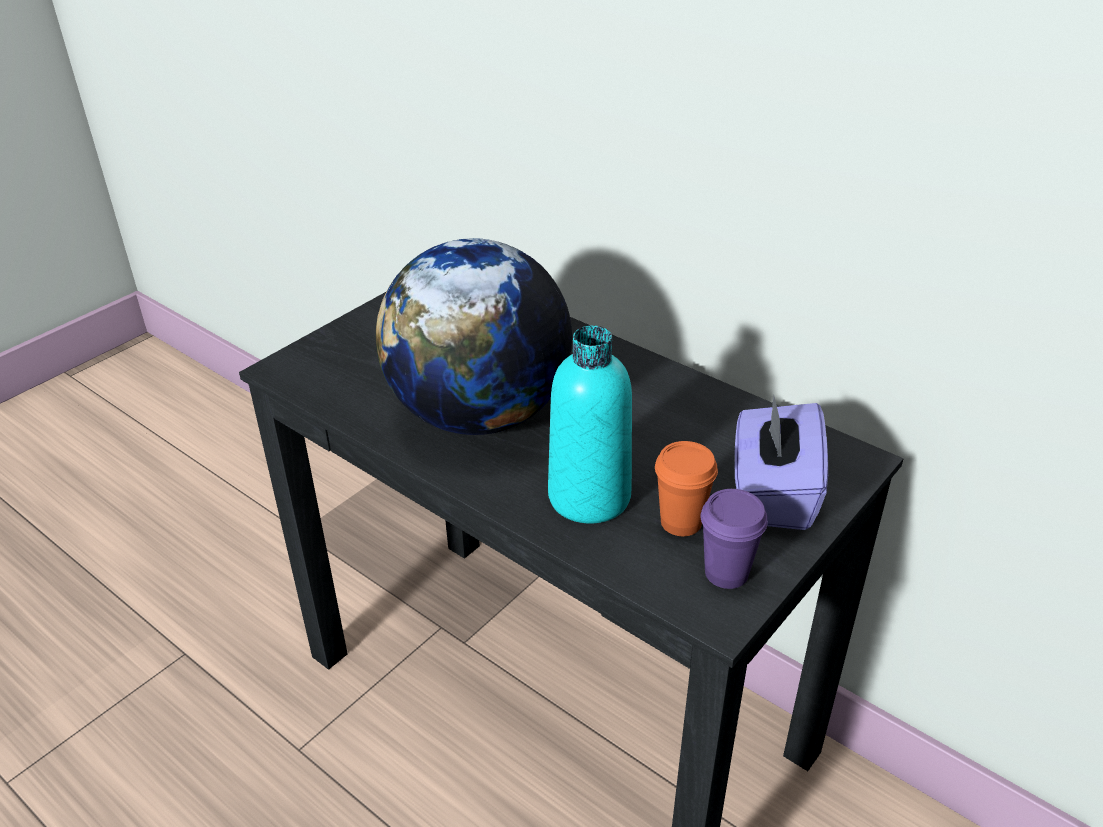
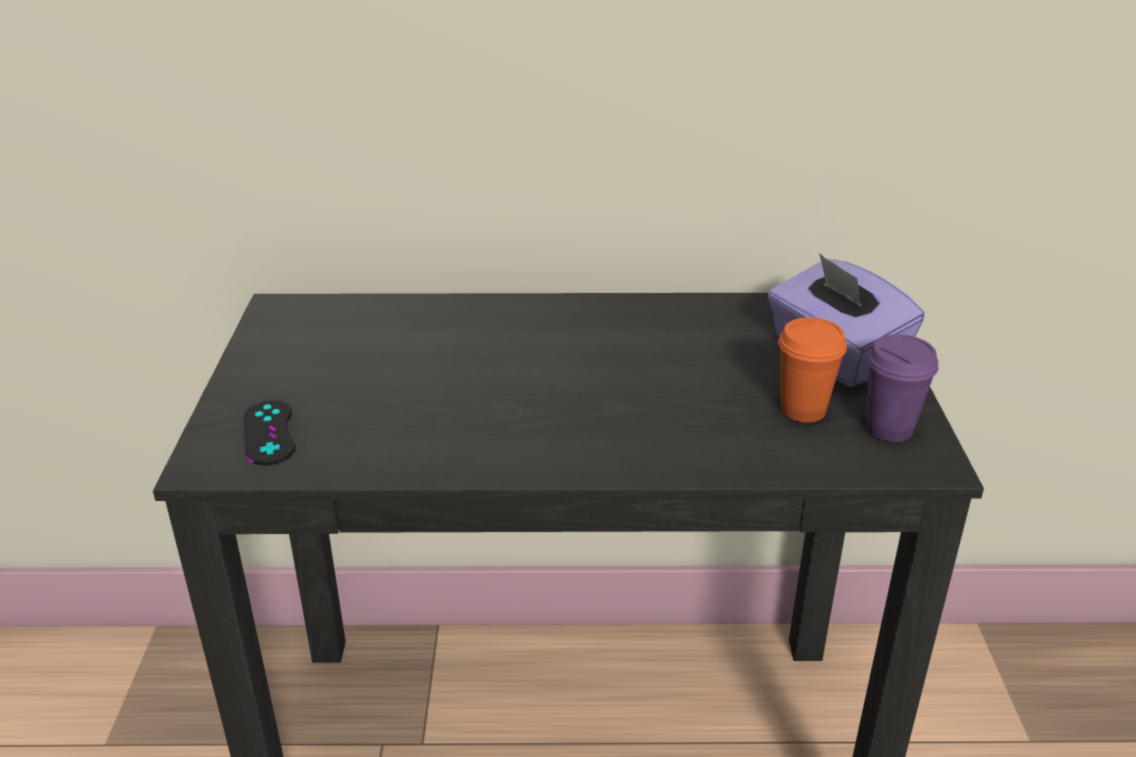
camera: 40 degrees left, 5 degrees down
(332, 364) = (269, 433): none -> black game controller
(479, 415) = (504, 408): globe -> none
(589, 497) = (704, 427): turquoise bottle -> none

